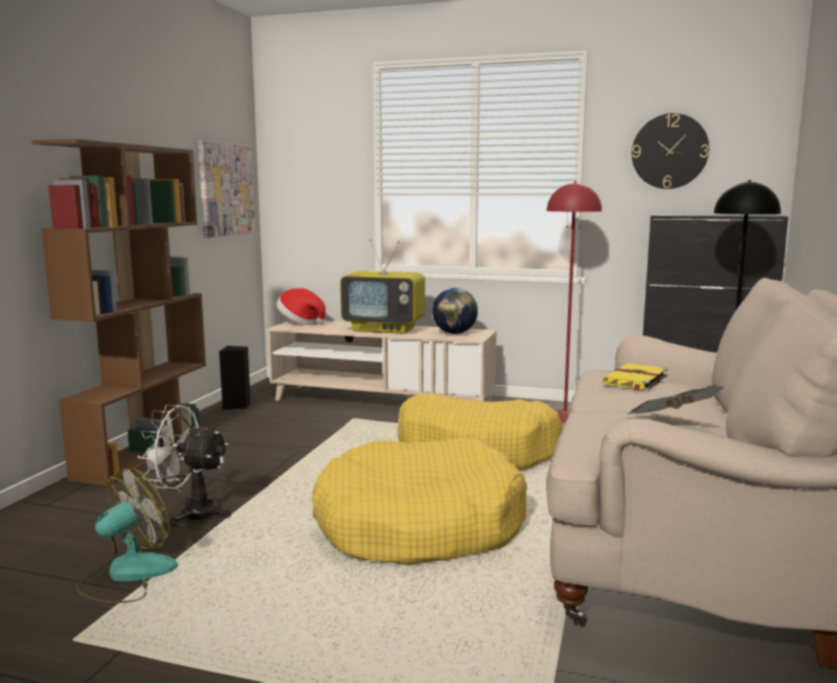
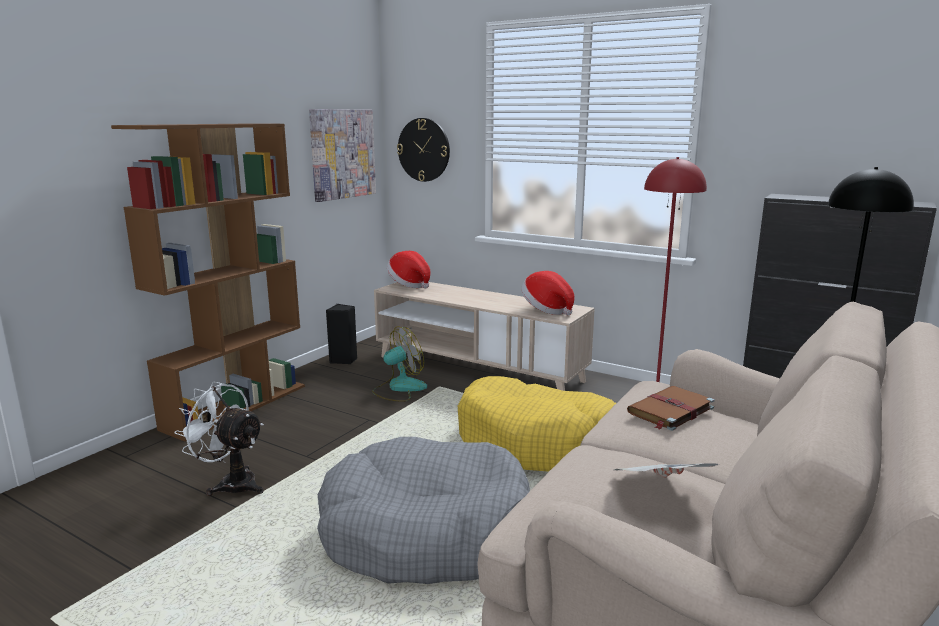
camera: 15 degrees right, 5 degrees up
(127, 575) = (138, 549): fan -> fan (399, 388)
(384, 329) = (482, 298): television -> none
(419, 525) = (427, 532): yellow dog bed -> grey dog bed
(454, 333) = (547, 309): globe -> hat
(635, 380) = (670, 411): yellow book -> brown book
(669, 151) = (800, 121): wall clock -> wall clock (424, 150)

